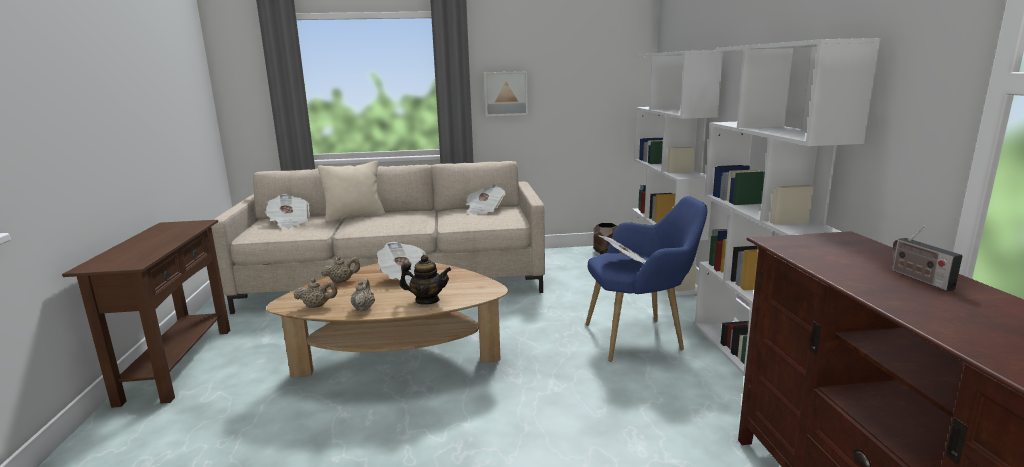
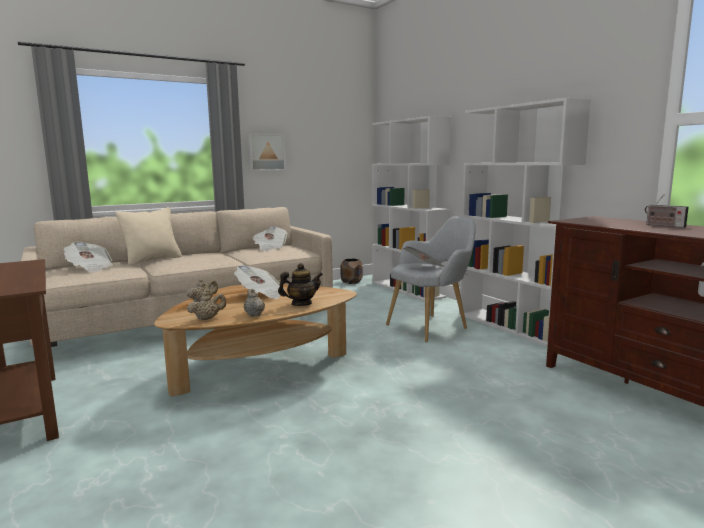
camera: 25 degrees left, 5 degrees down
(640, 338) = (432, 326): blue armchair -> grey armchair

